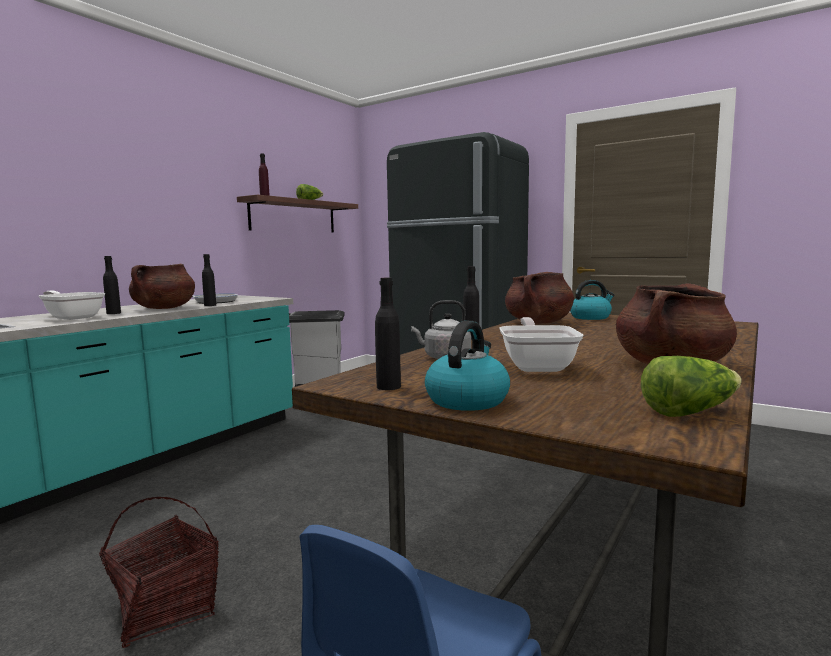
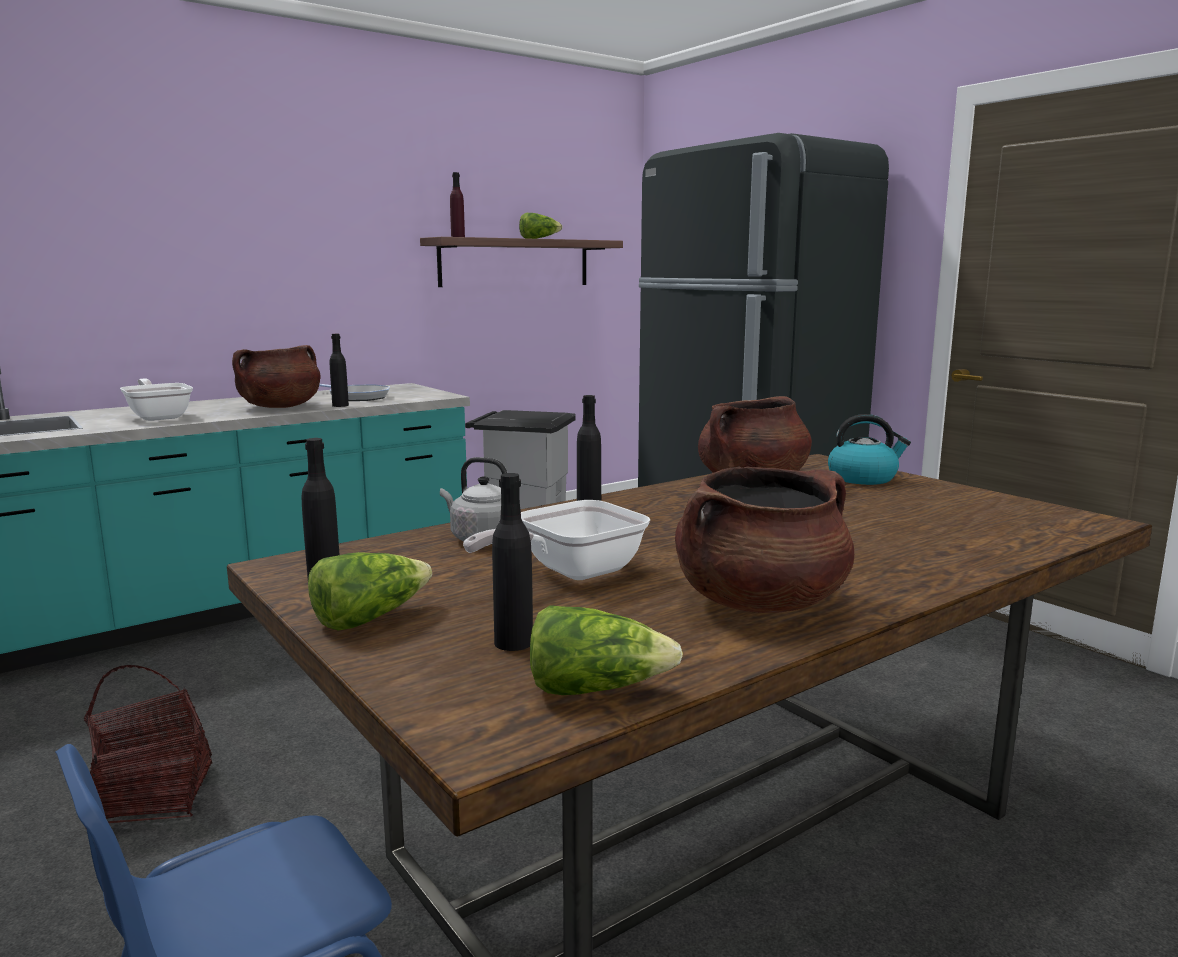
camera: 20 degrees right, 5 degrees up
(113, 313) = (212, 412): black bottle -> black bottle (513, 642)
(467, 400) = (369, 618): kettle -> lettuce
(537, 366) = (570, 572): frying pan -> frying pan turned 150 degrees counterclockwise

